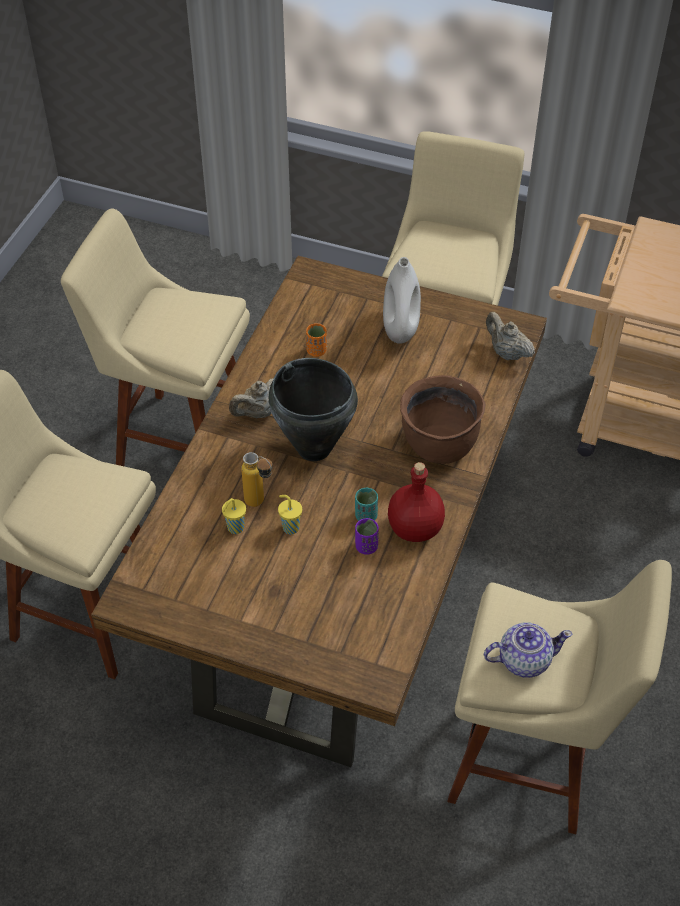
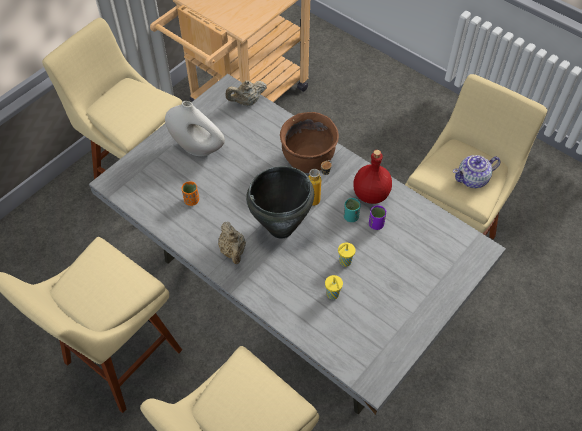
camera: 70 degrees left, 5 degrees up
(260, 504) = (317, 274): bottle -> bottle (318, 198)
(339, 583) = (289, 296): brown dining table -> grey dining table
(523, 660) = (473, 179): teapot -> teapot turned 120 degrees counterclockwise

